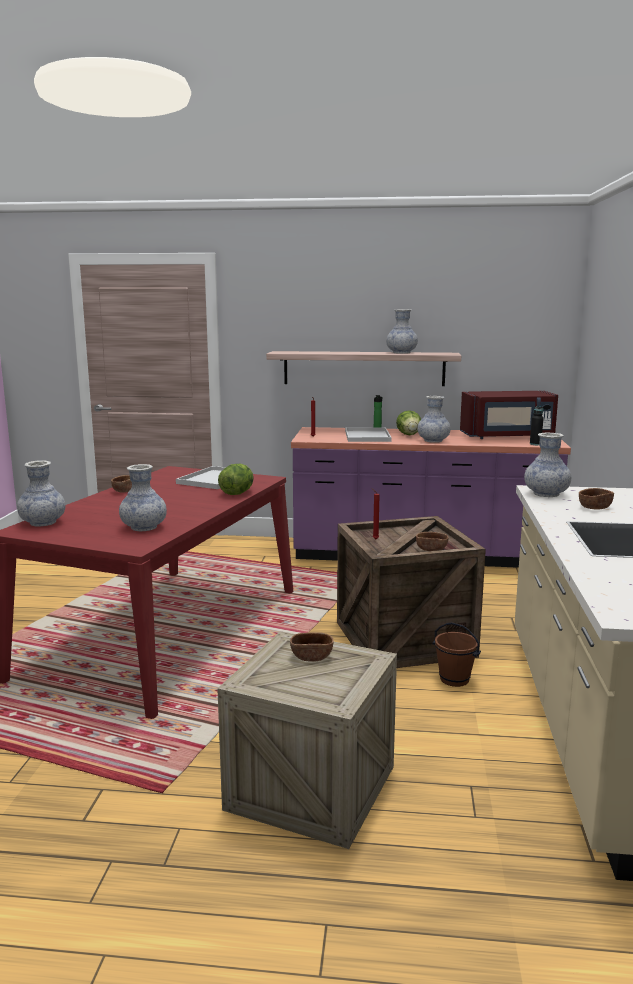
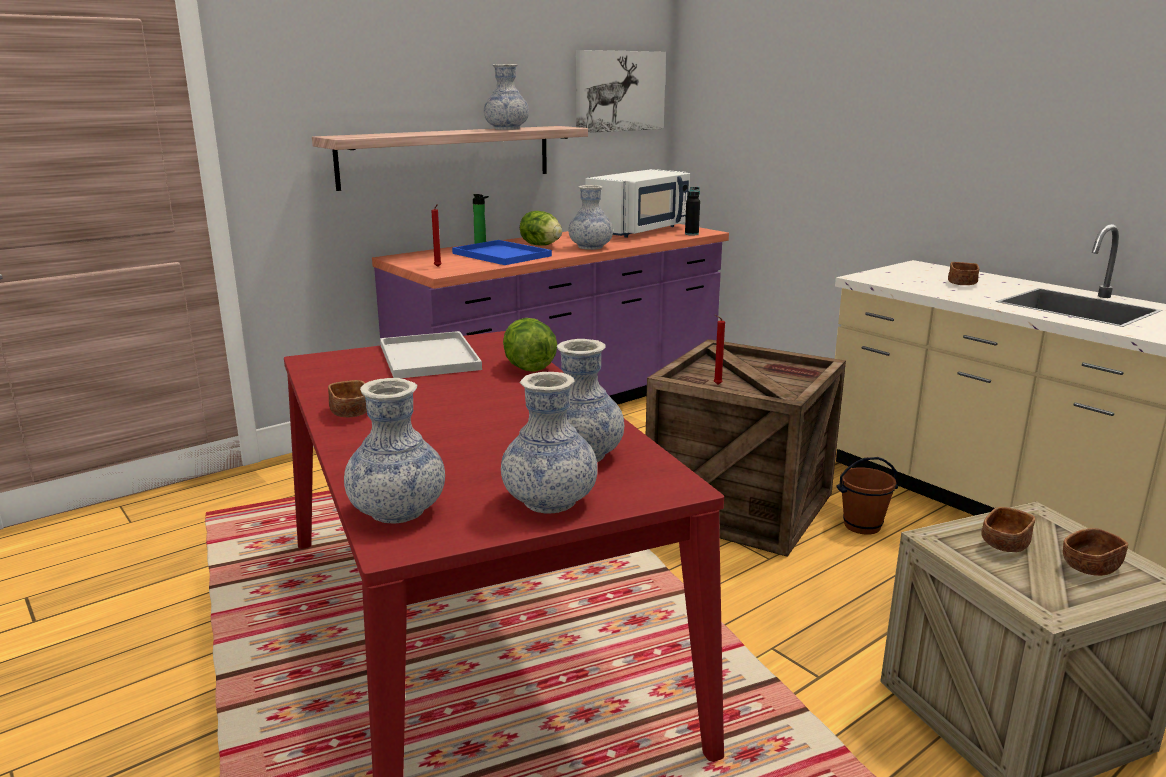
camera: 45 degrees left, 5 degrees up
(366, 436) = (499, 254): white tray -> blue tray
(431, 549) = (793, 378): brown bowl -> brown bowl (1090, 567)
(508, 437) = (640, 231): red microwave -> white microwave
(520, 328) = (619, 91): none -> picture
(546, 494) = (889, 280): vase -> vase (549, 501)

